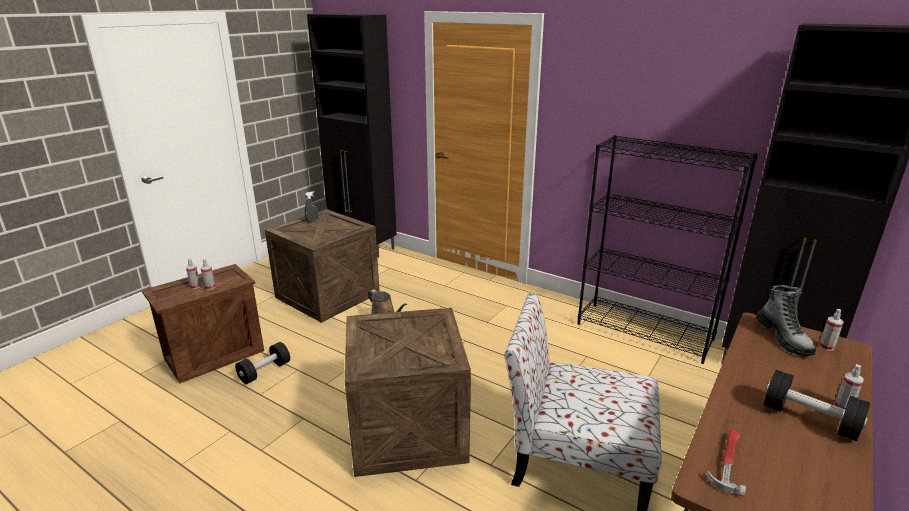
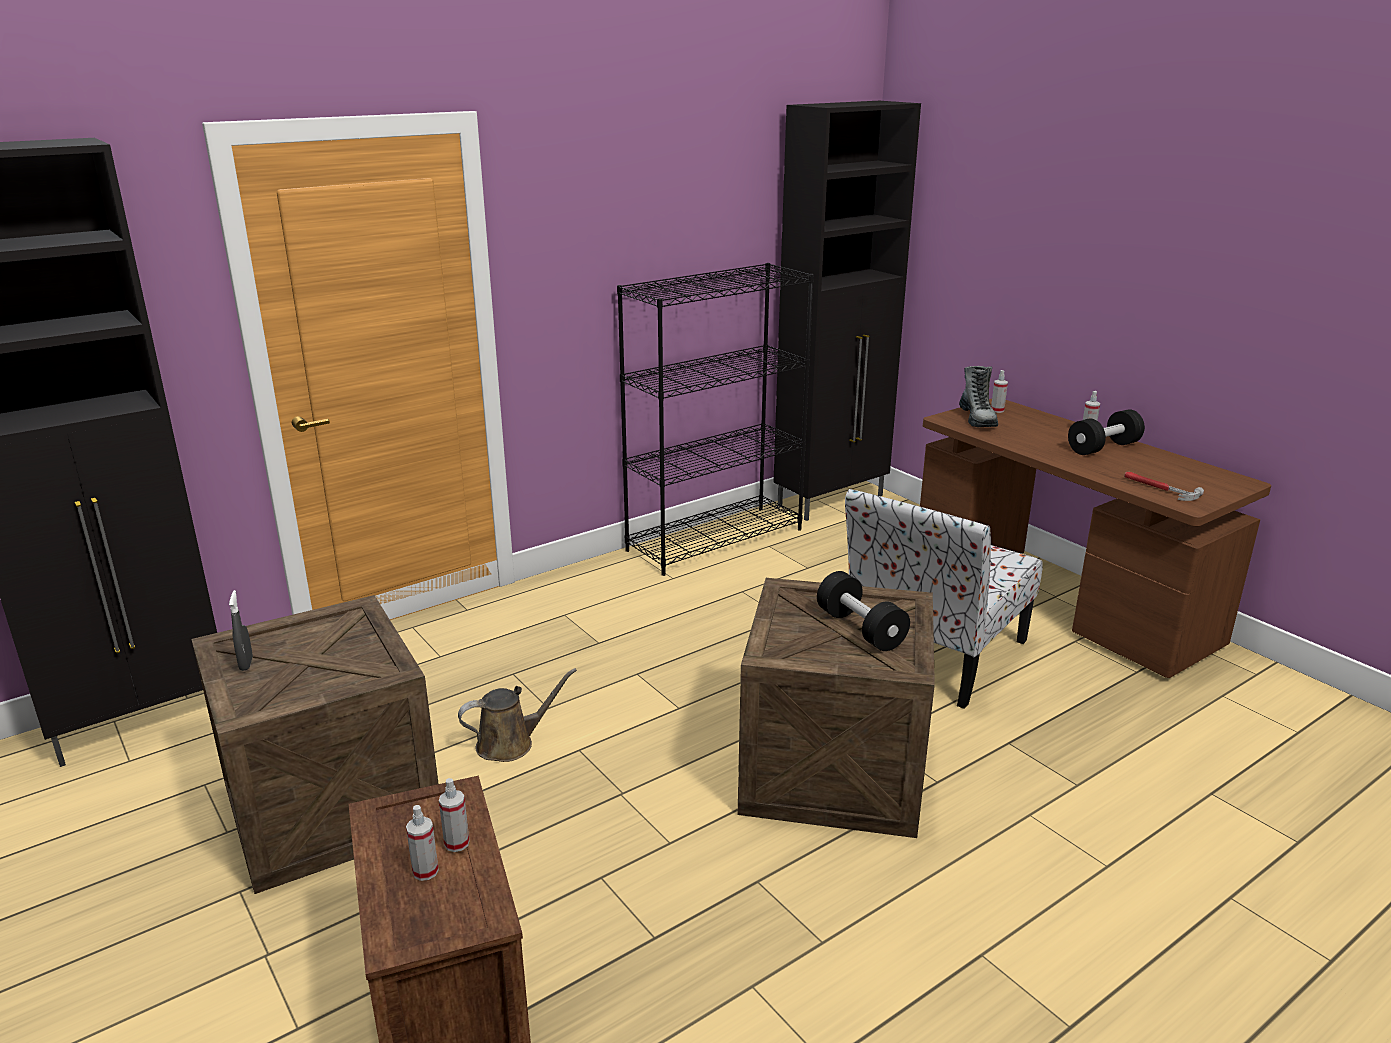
camera: 70 degrees left, 0 degrees up
(265, 371) = (578, 927): black dumbbell -> black dumbbell (860, 629)
(784, 338) = (977, 419): boot -> boot turned 75 degrees clockwise

